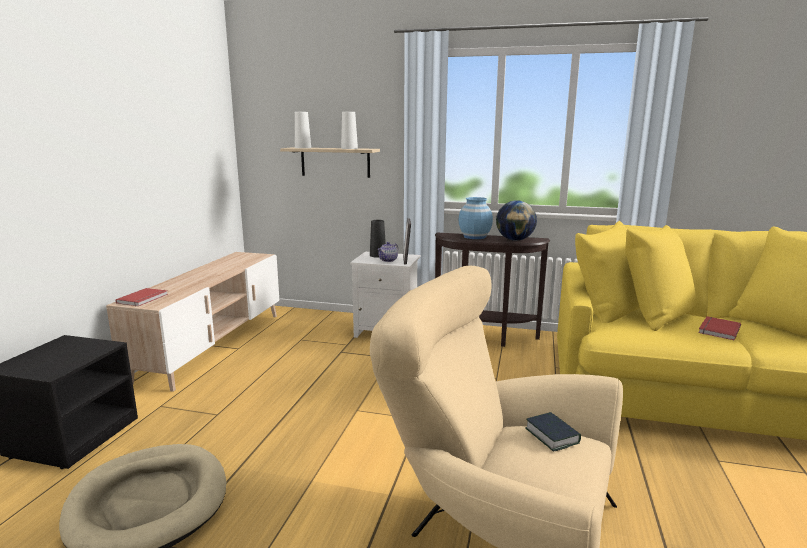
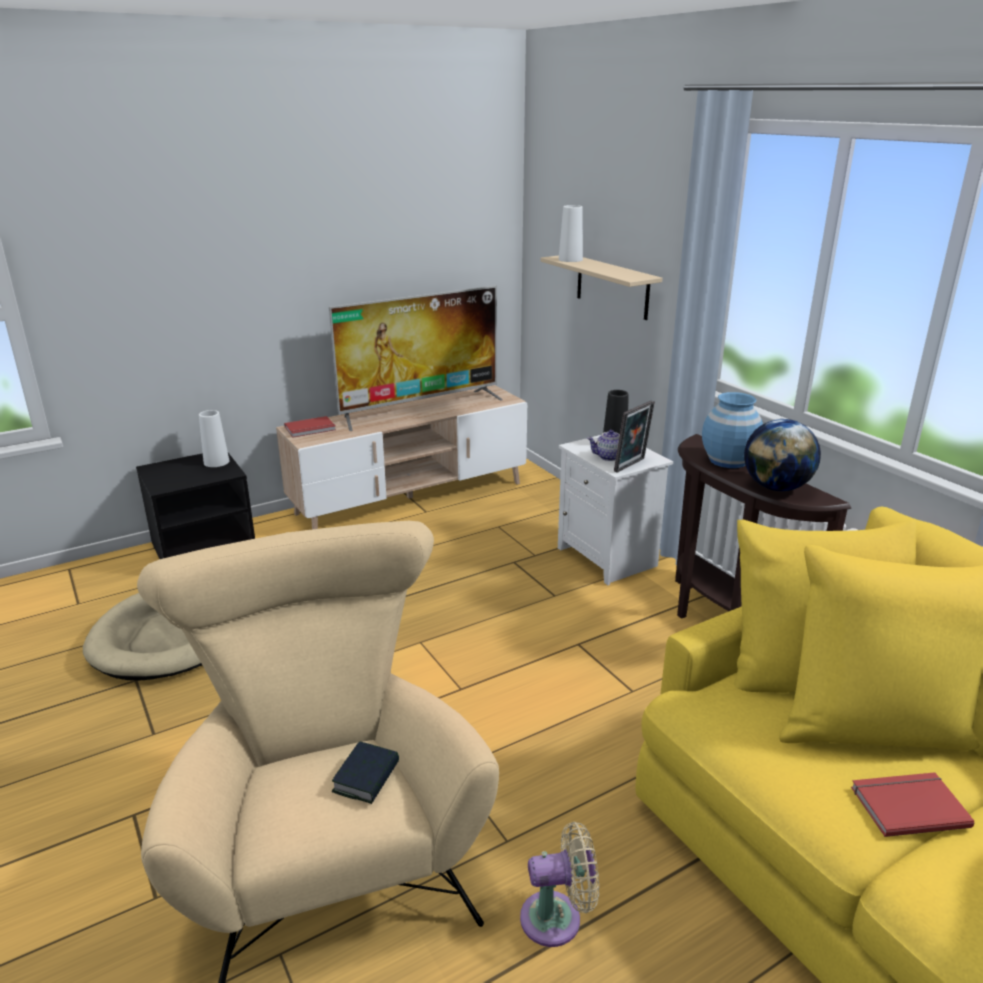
camera: 45 degrees right, 10 degrees up
(209, 271) = (420, 408): none -> television
(349, 148) = (616, 272): white vase -> white vase (216, 462)
(632, 479) = (557, 918): none -> beige fan

